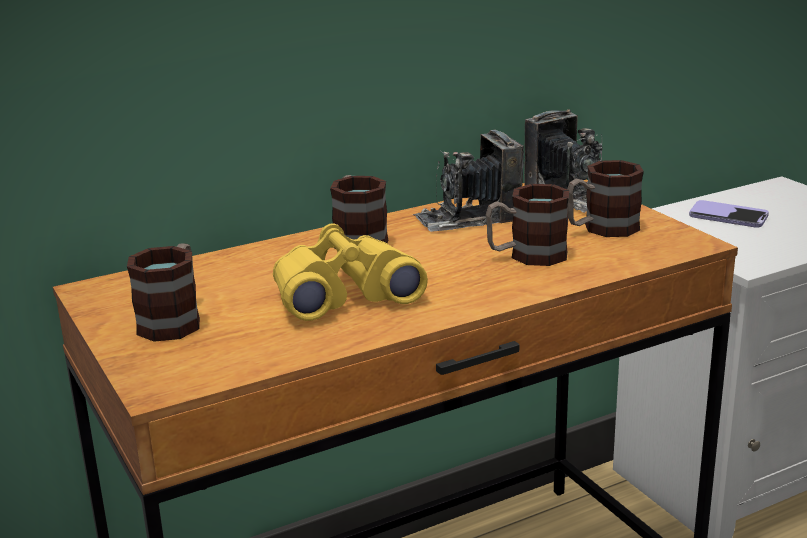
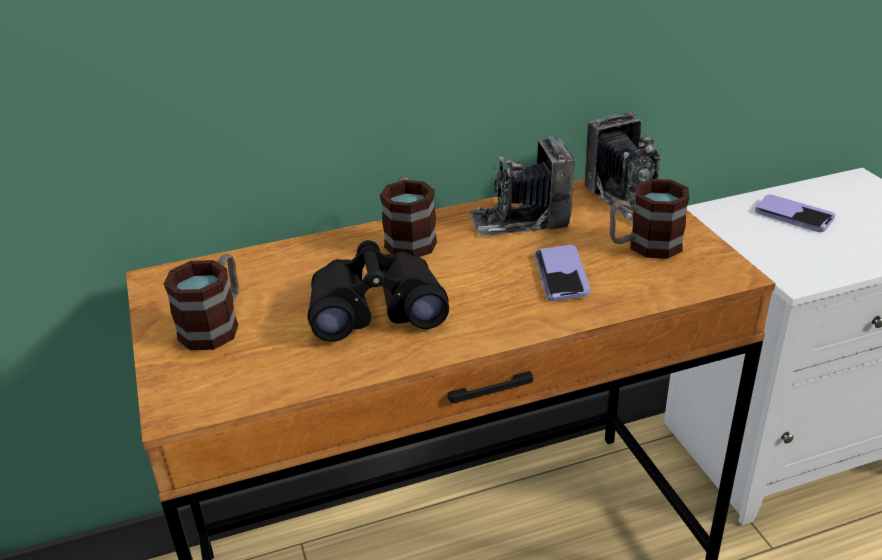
camera: 10 degrees right, 10 degrees up
(344, 294) = (376, 308): yellow binoculars -> black binoculars
(526, 256) = (561, 275): mug -> phone

